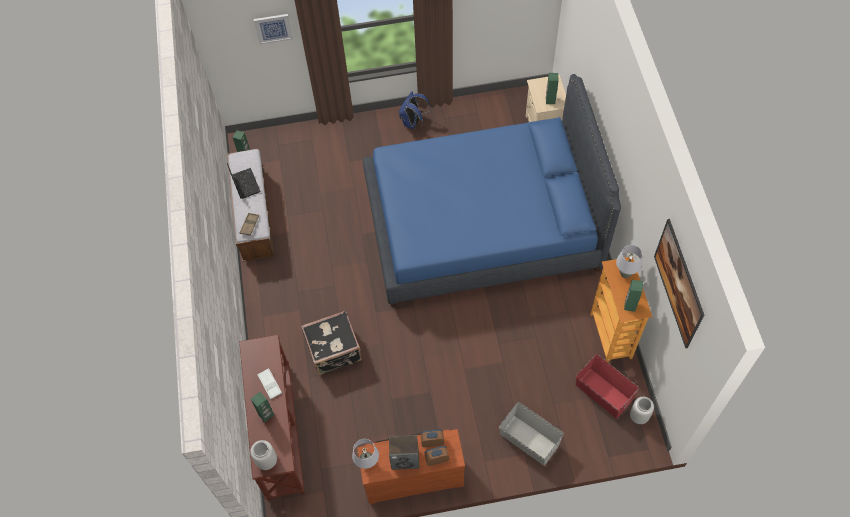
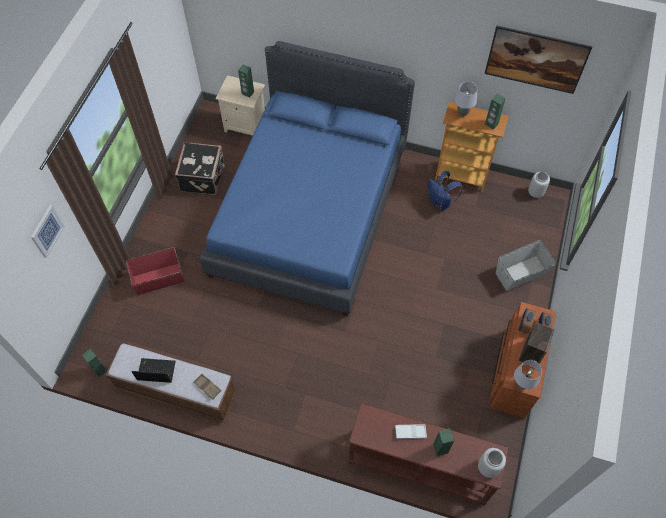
camera: 65 degrees left, 0 degrees up
(334, 351) = (364, 382): black suitcase -> black suitcase (203, 177)
(413, 123) = (170, 213): blue backpack -> blue backpack (441, 202)
(603, 392) = (505, 205): red storage box -> red storage box (158, 278)

